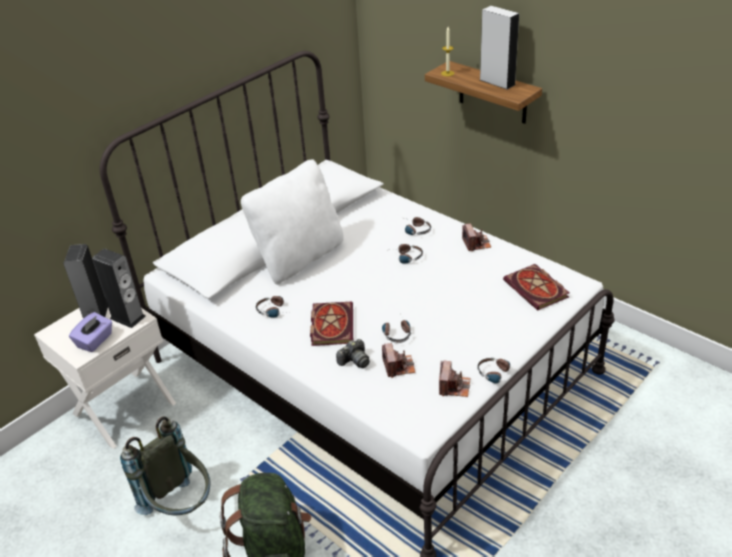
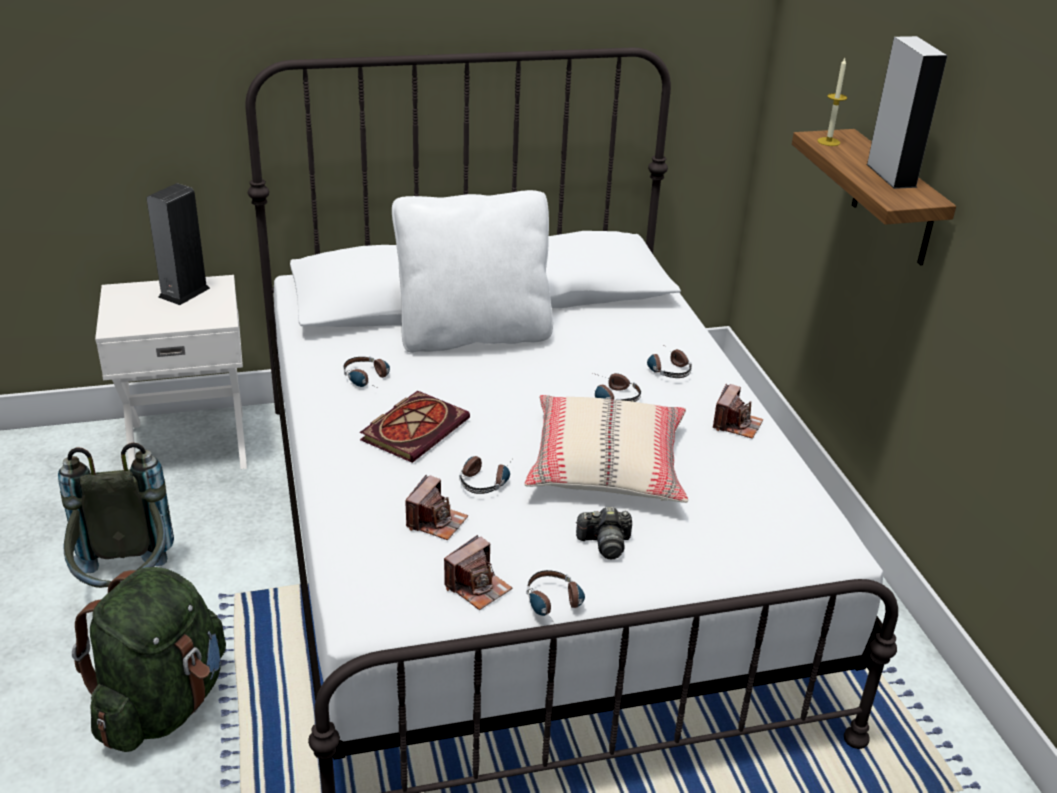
camera: 30 degrees right, 5 degrees down
(95, 341) = (147, 320): purple tissue box -> none
(127, 317) = (209, 311): speaker -> none
(354, 361) = (389, 485): camera -> camera (605, 544)
(443, 295) = (607, 465): none -> beige pillow
(537, 289) = (759, 527): book -> none

